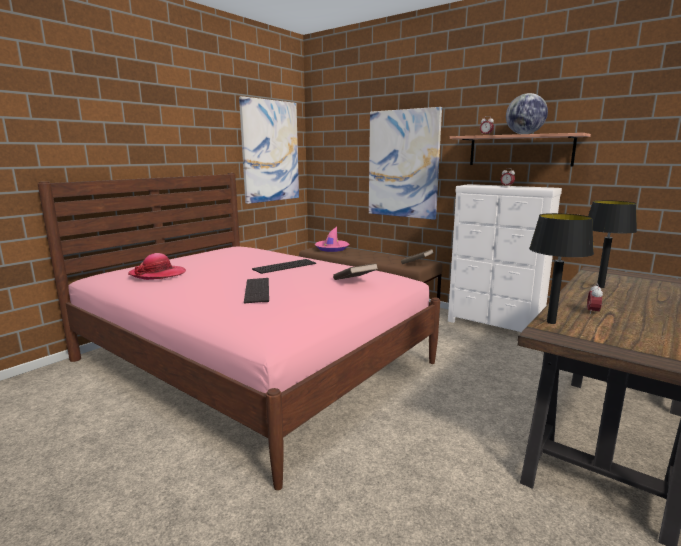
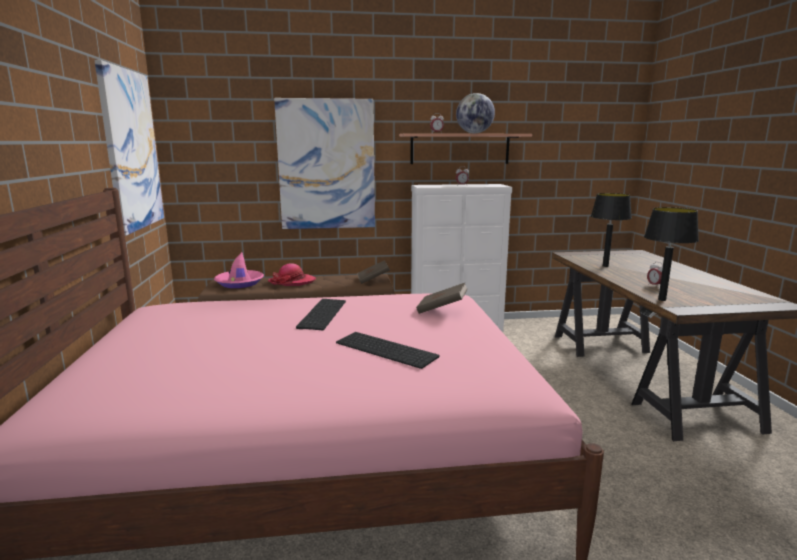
camera: 45 degrees left, 0 degrees up
(158, 274) = (176, 377): hat -> hat (292, 282)

